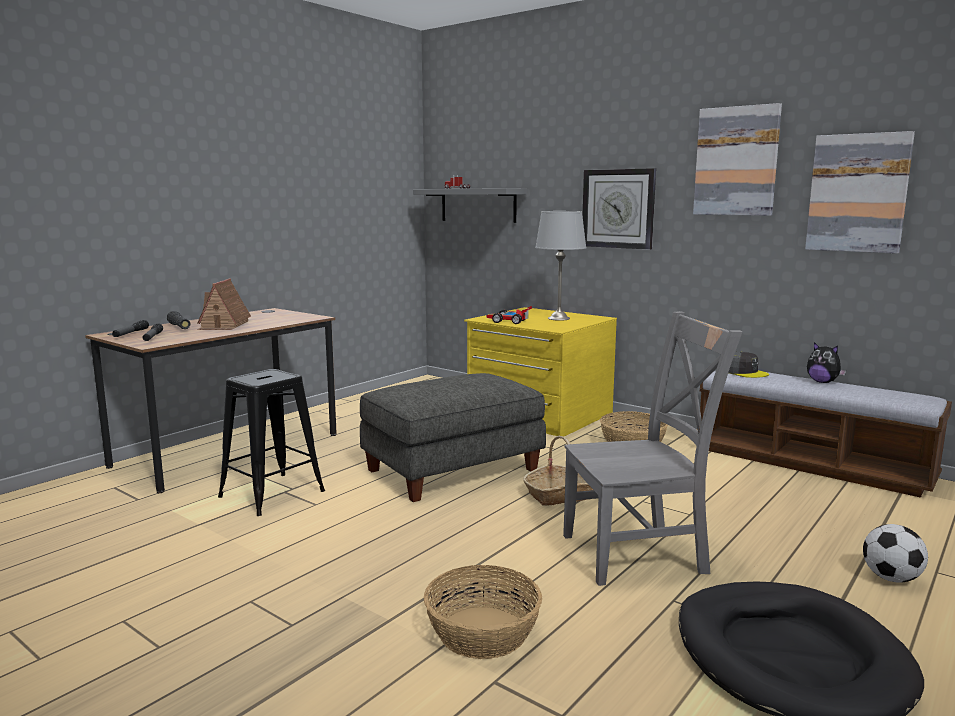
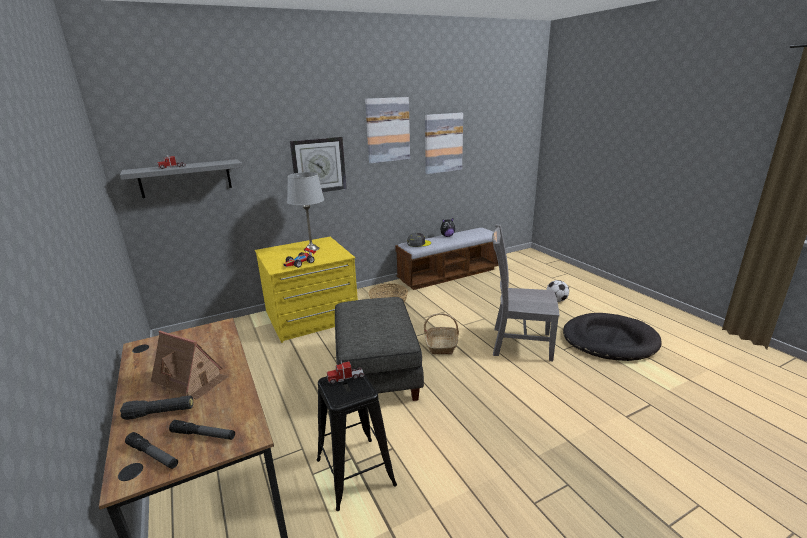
camera: 65 degrees left, 10 degrees up
(278, 374) = (345, 378): none -> toy truck
(482, 633) = (584, 410): basket -> none
(639, 553) = (518, 343): grey chair -> grey chair turned 90 degrees counterclockwise

